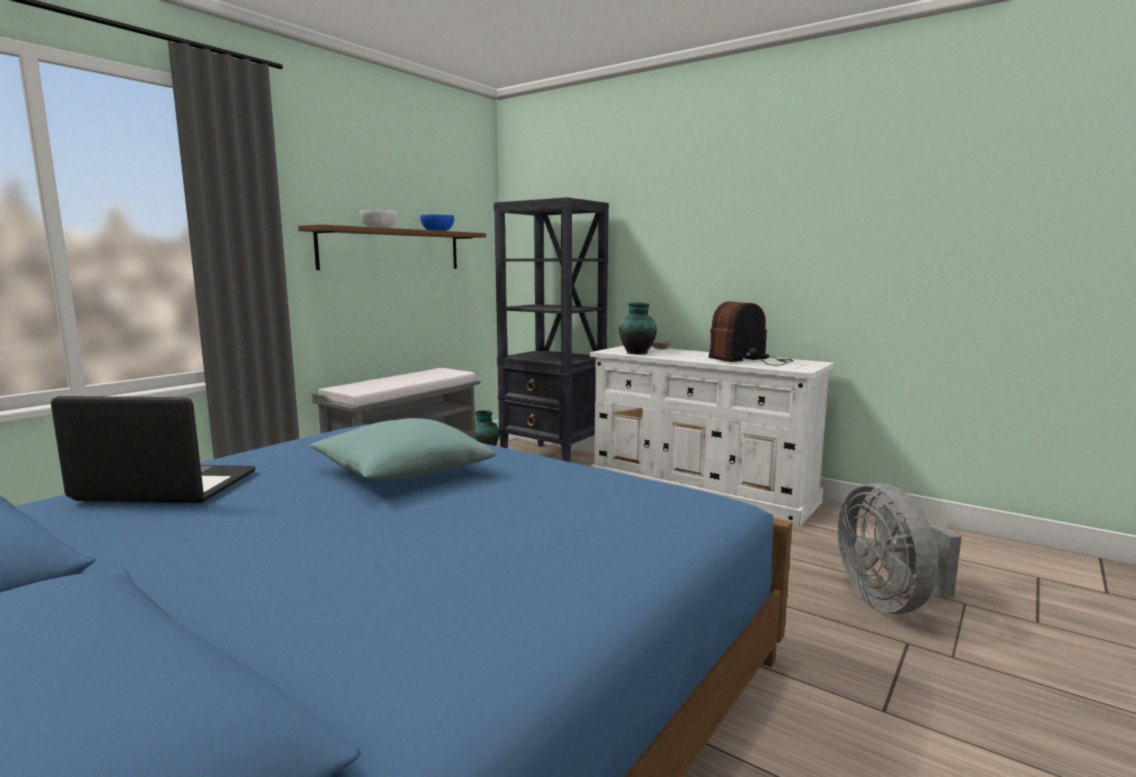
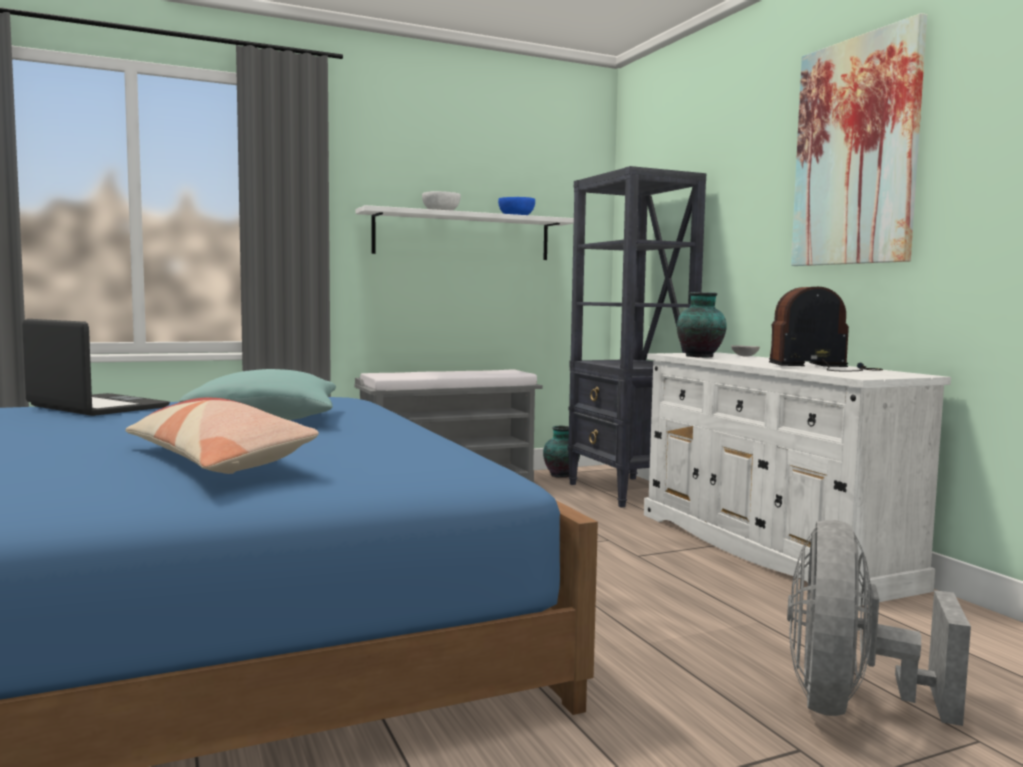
camera: 30 degrees right, 5 degrees down
(392, 250) = (463, 236): brown shelf -> white shelf
(513, 541) = (218, 460): none -> pillow
(750, 201) = (855, 152): none -> picture

